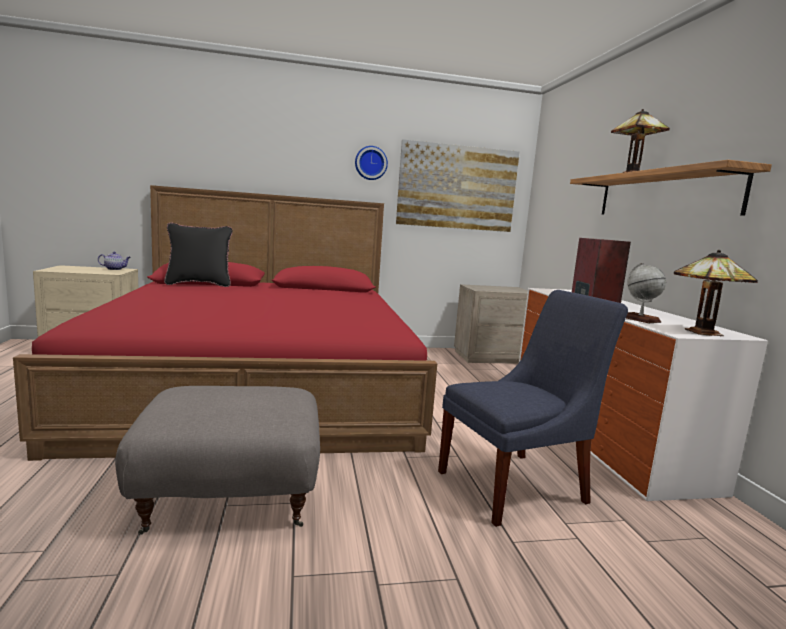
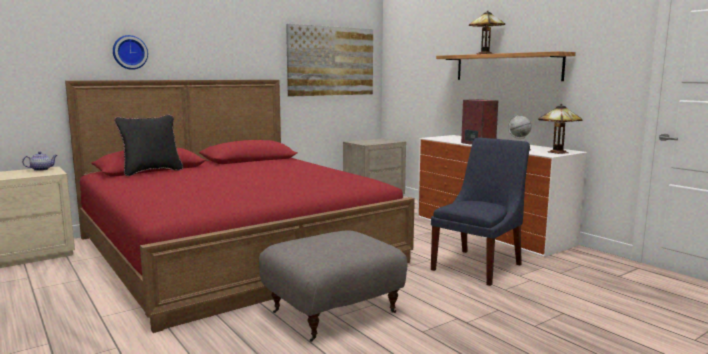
camera: 25 degrees left, 0 degrees up
(371, 163) = (263, 45): wall clock -> wall clock (129, 52)

